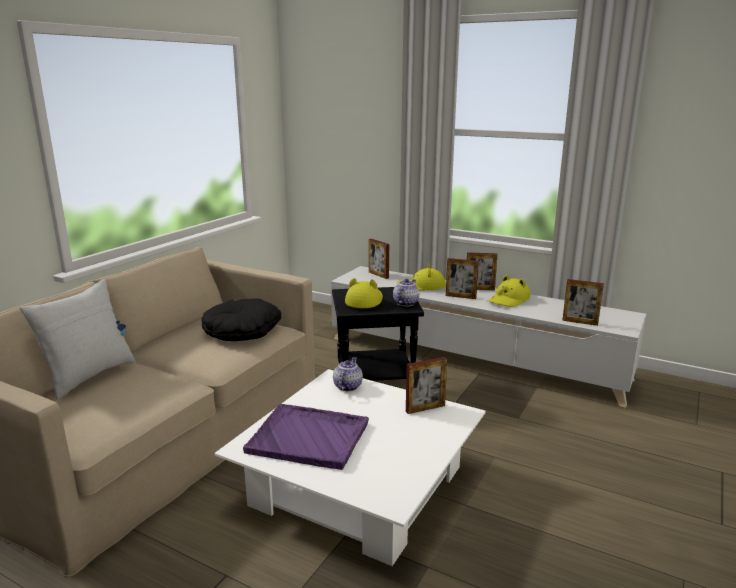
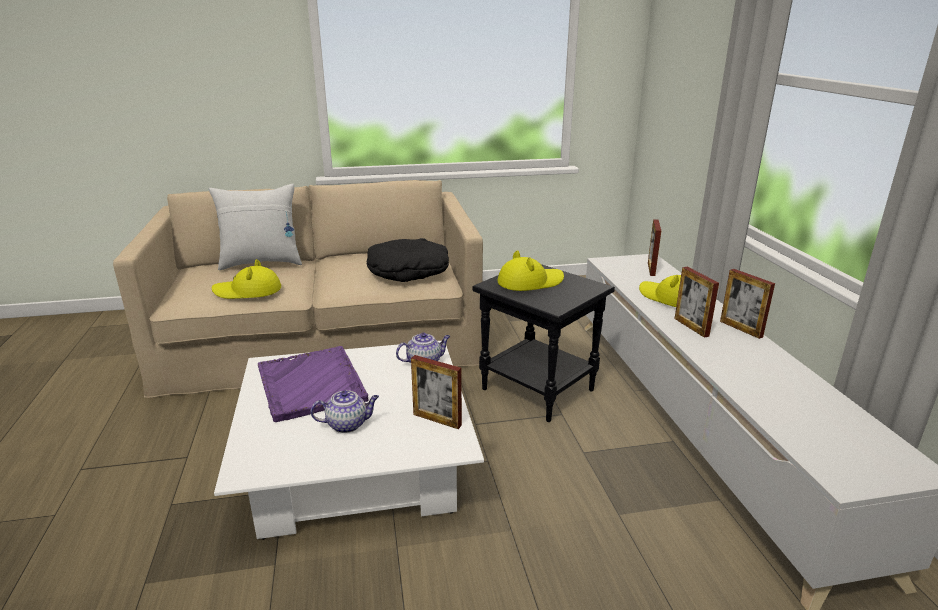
camera: 50 degrees right, 5 degrees up
(405, 303) = (562, 301): teapot -> teapot (348, 424)
(509, 300) = (750, 357): yellow hat -> yellow hat (248, 291)
(580, 322) = (789, 432): picture frame -> none

